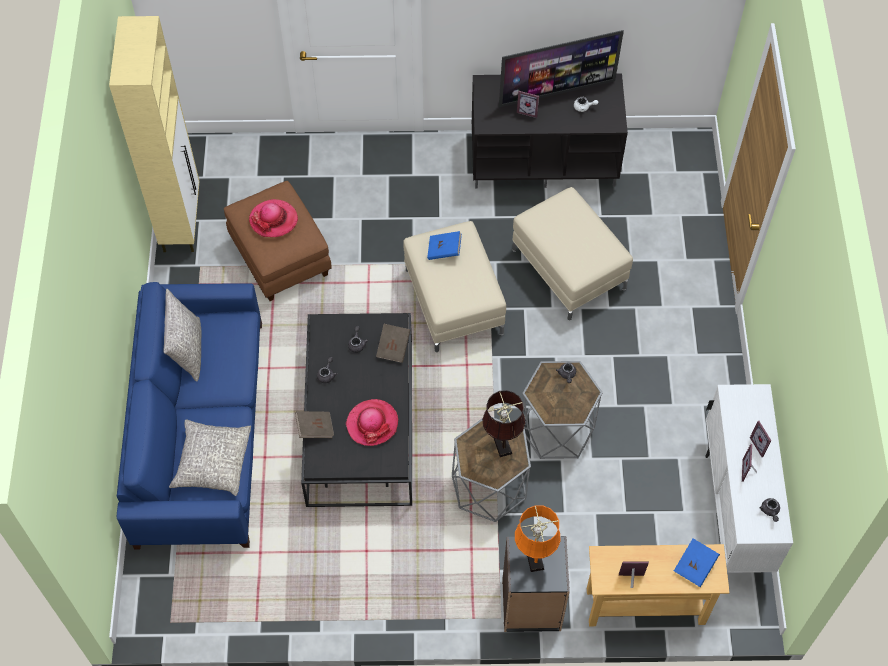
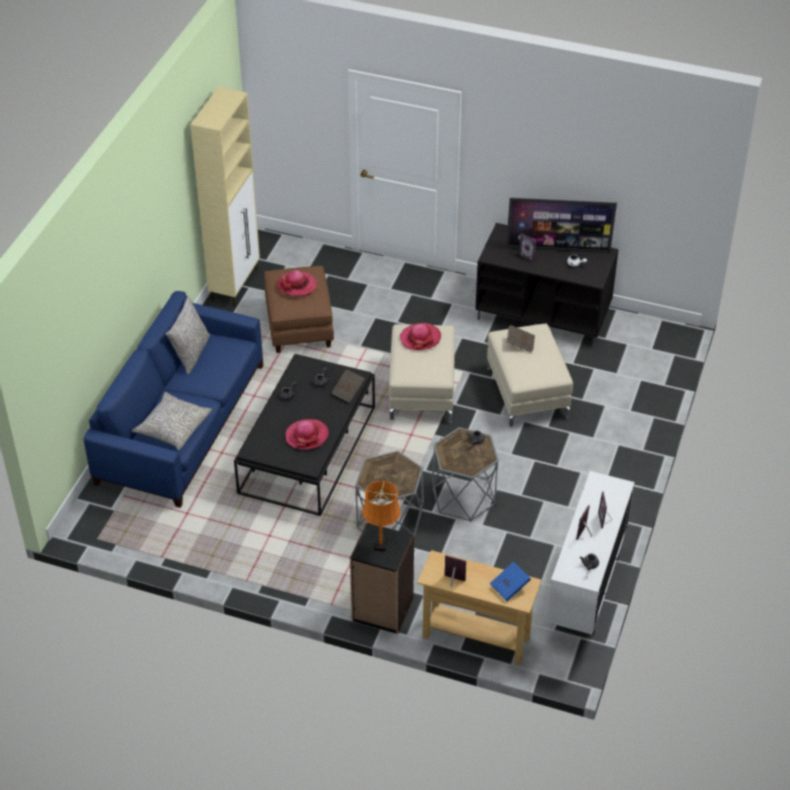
camera: 20 degrees right, 15 degrees down
(315, 428) = (261, 427): brown book -> brown book (520, 344)
(444, 250) = (420, 338): blue book -> hat
(502, 443) = (400, 472): brown table lamp -> none

